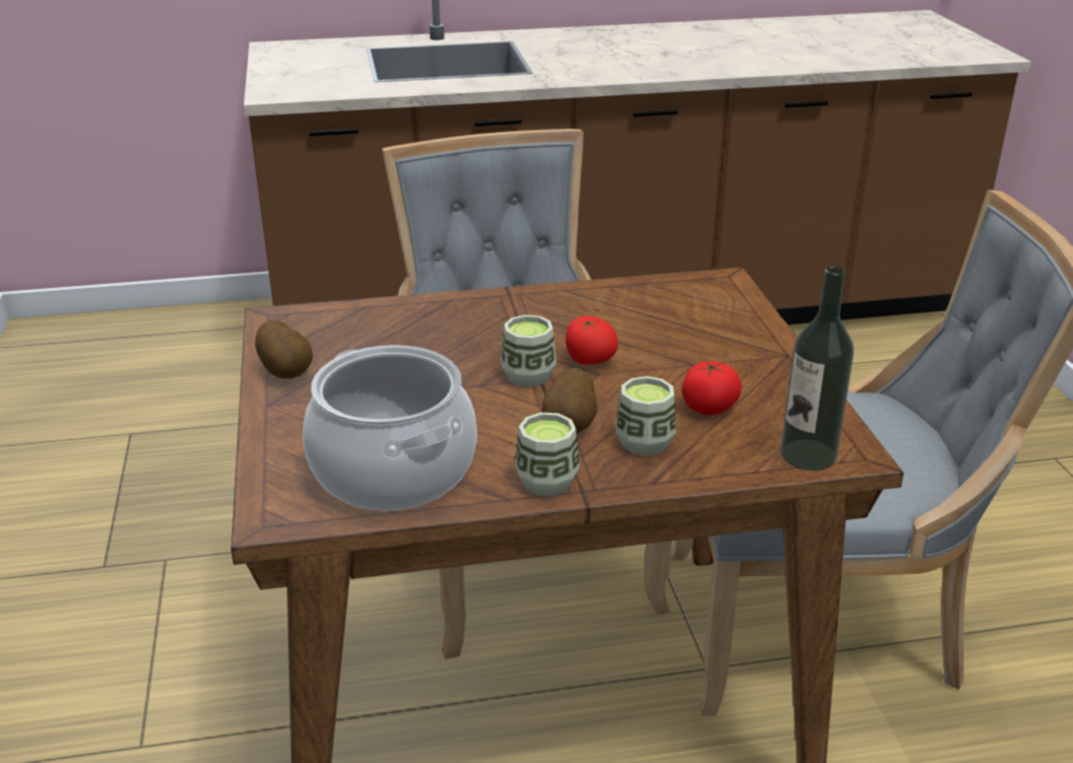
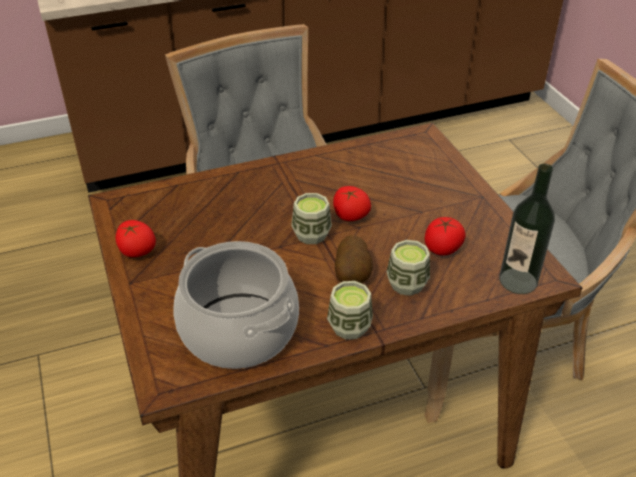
camera: 10 degrees left, 10 degrees up
(287, 372) = (137, 251): potato -> tomato

